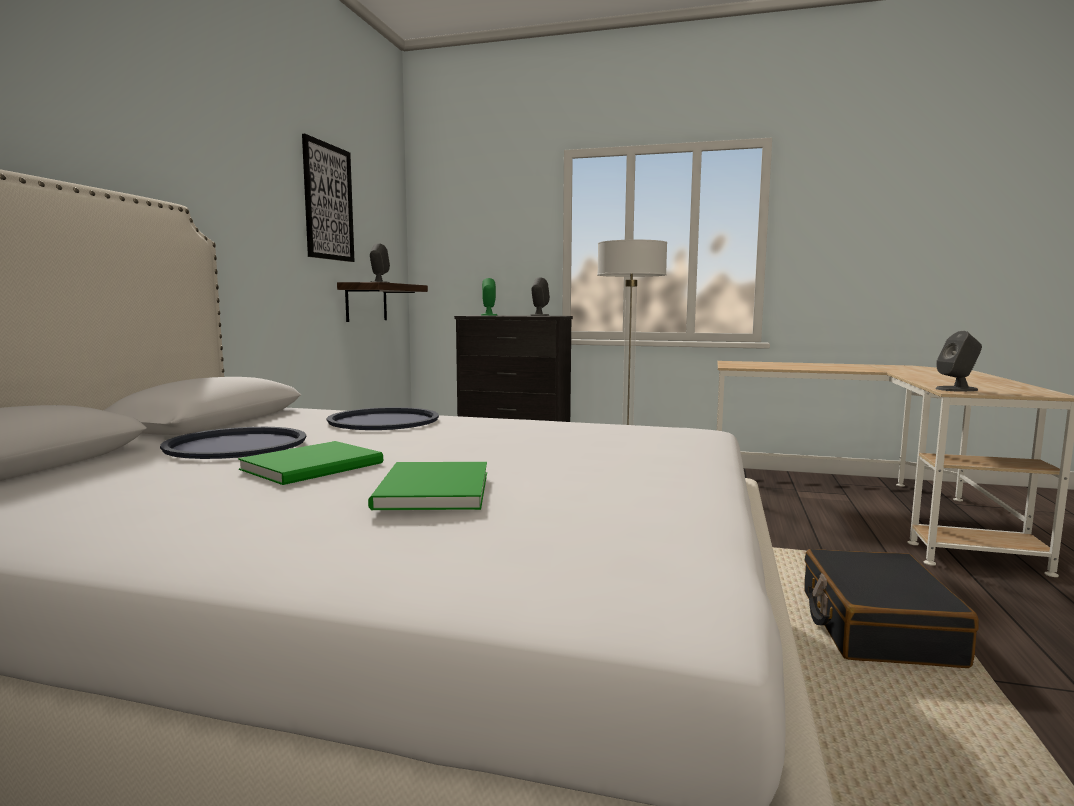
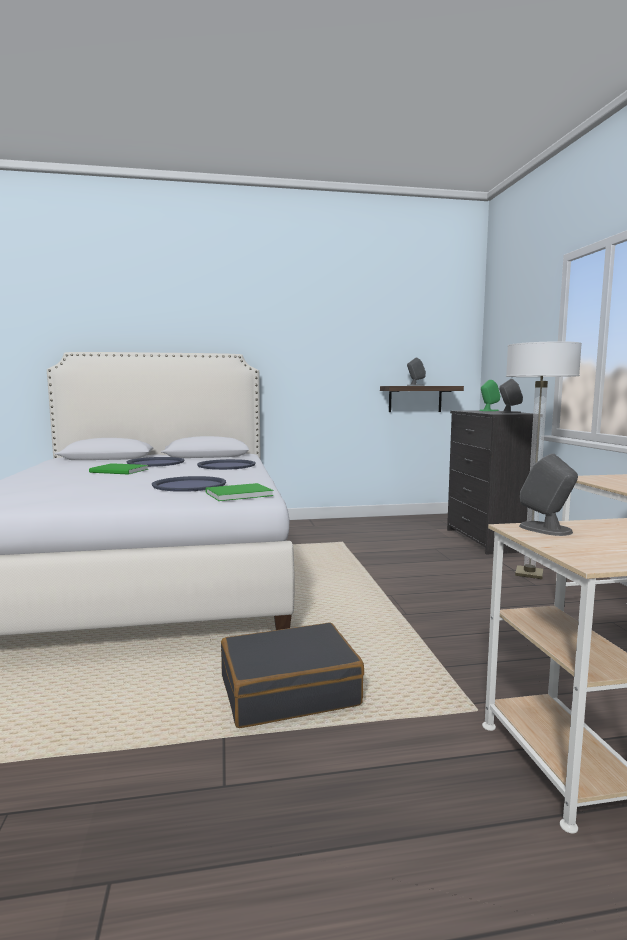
camera: 65 degrees right, 0 degrees up
(328, 202) = (375, 334): picture -> none
(429, 491) = (76, 480): green book -> green book (236, 494)
(569, 444) = (189, 485): none -> blue tray

